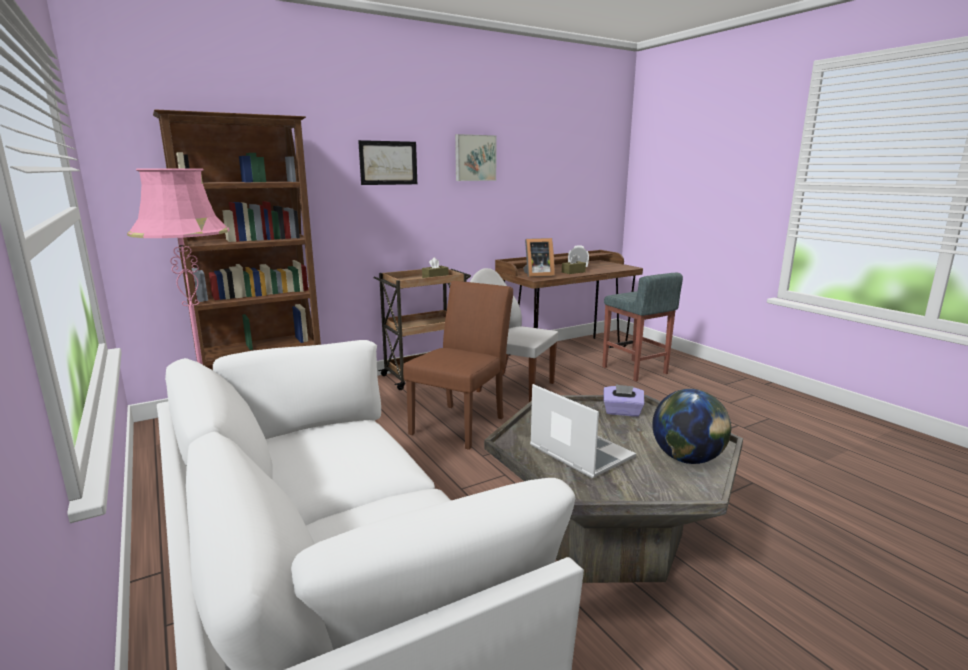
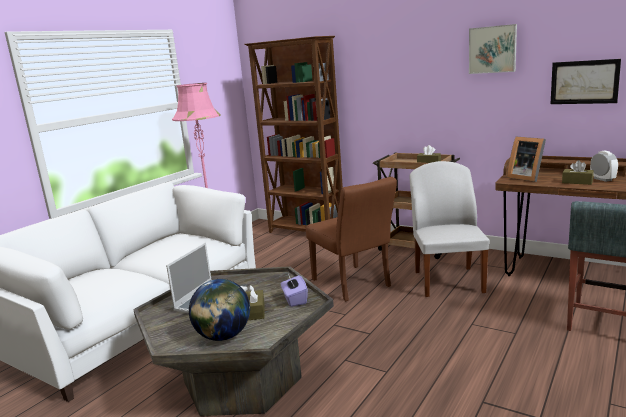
camera: 65 degrees right, 0 degrees up
(388, 163) = (405, 61): picture -> picture (584, 82)
(462, 423) = (354, 285): brown chair -> brown chair turned 60 degrees clockwise
(634, 434) = (255, 311): none -> brown tissue box

